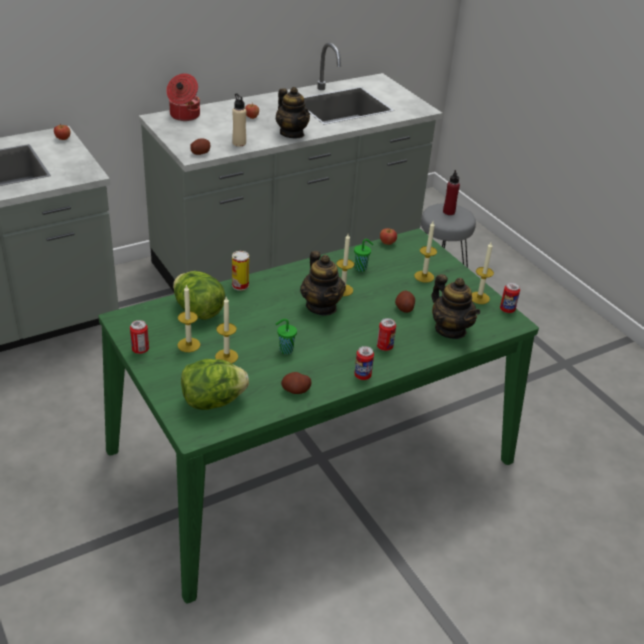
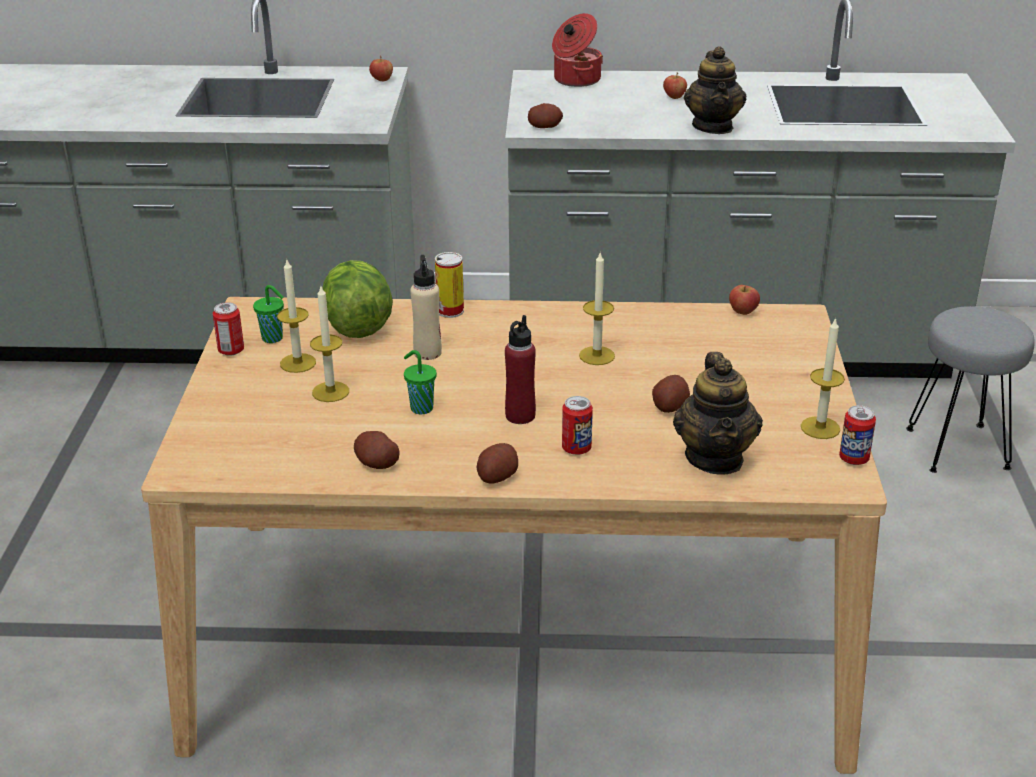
camera: 35 degrees right, 5 degrees down
(213, 401) = (250, 440): lettuce -> none
(239, 143) = (616, 125): beige bottle -> beige bottle (427, 352)
(312, 456) = (519, 632): green dining table -> beige dining table
(321, 306) = (539, 368): teapot -> none
(361, 268) = (660, 335): green cup -> green cup (273, 338)
(362, 376) = (497, 476): can -> potato
(424, 276) = (754, 372): candle -> none
(448, 212) = (985, 322): red bottle -> red bottle (520, 416)

